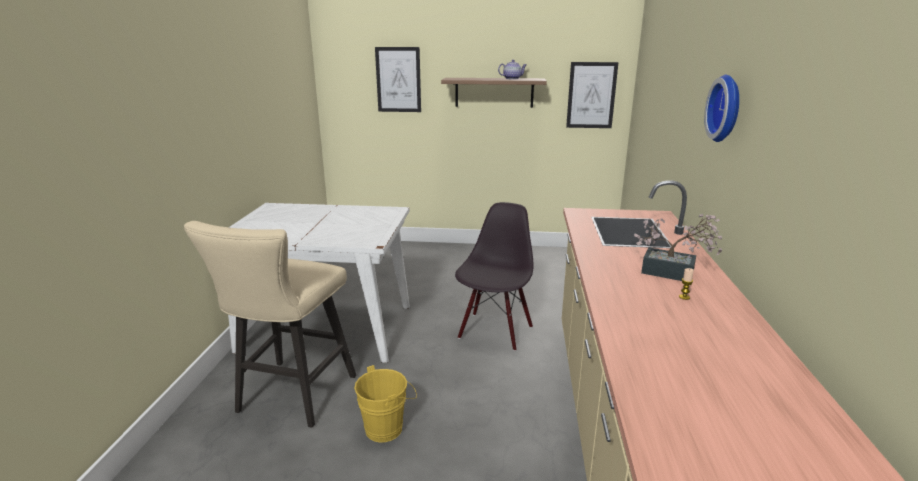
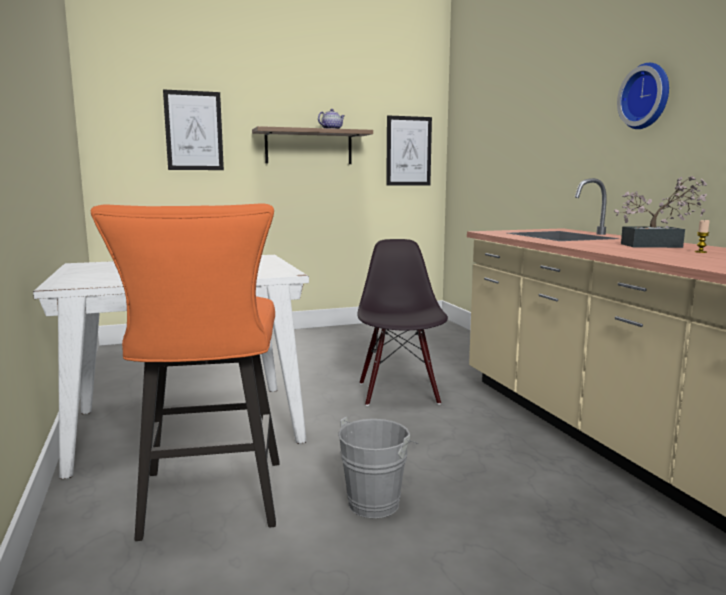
camera: 25 degrees left, 10 degrees down
(292, 398) = (210, 504): beige stool -> orange stool
(388, 428) = (377, 501): yellow bucket -> grey bucket

